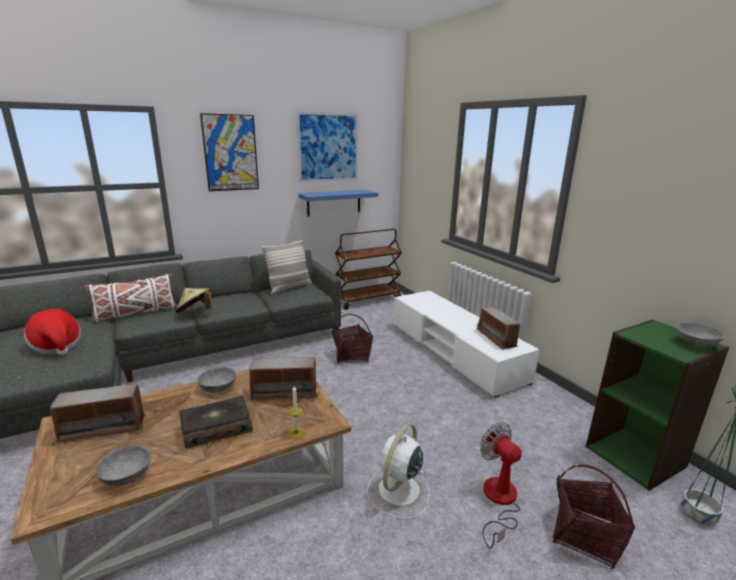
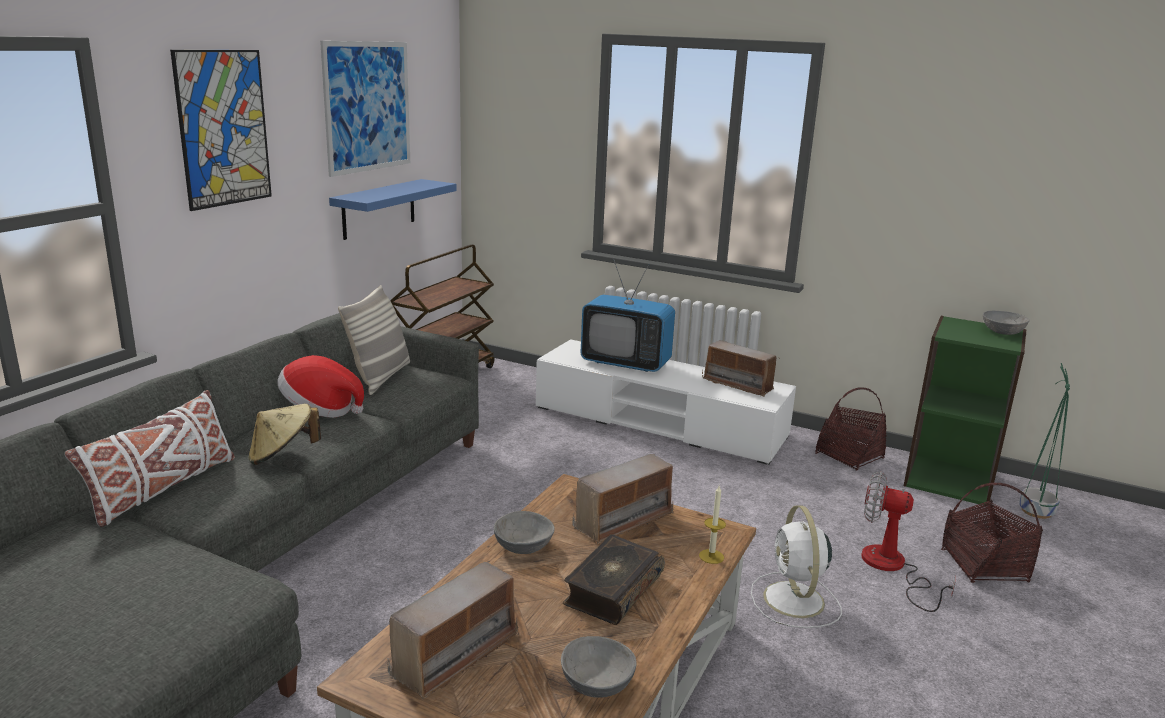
camera: 35 degrees left, 0 degrees up
(56, 346) = (115, 585): hat -> hat (320, 410)
(352, 356) = (534, 468): basket -> basket (849, 456)
(442, 309) = (625, 363): none -> television

